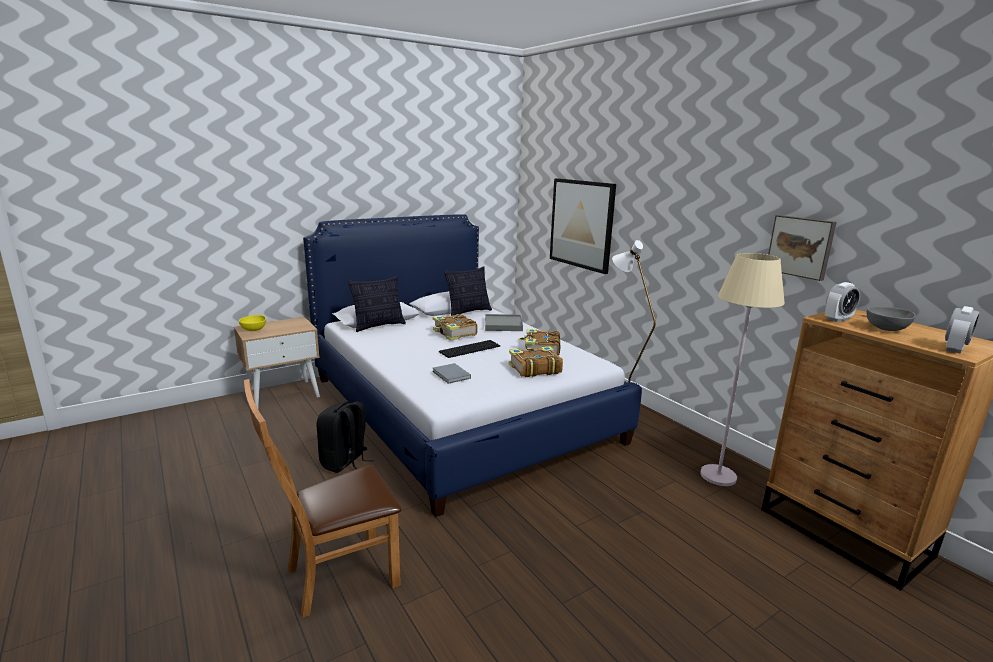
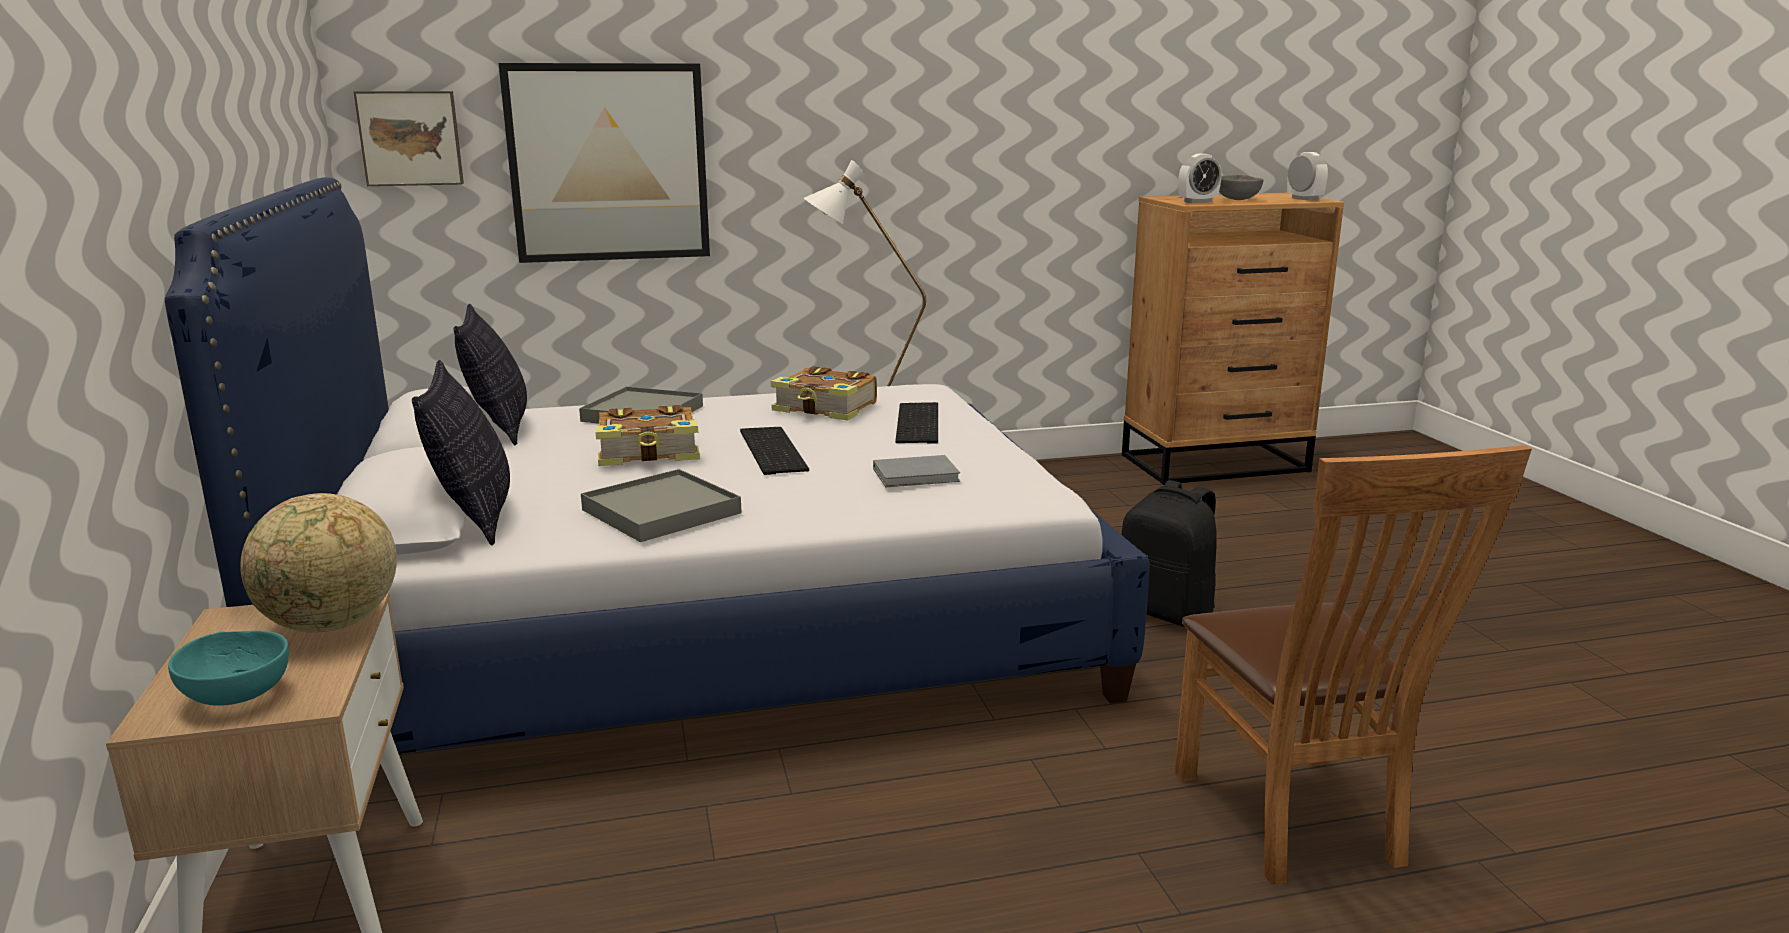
camera: 70 degrees left, 0 degrees up
(254, 330) = (238, 694): yellow bowl -> turquoise bowl
(293, 328) = (331, 626): none -> globe
(345, 462) = (869, 791): black backpack -> black backpack (1166, 611)
(393, 345) = (662, 511): none -> grey tray
(534, 369) = (920, 423): book -> keyboard
(718, 476) = (1079, 484): beige floor lamp -> none
(801, 246) = (1070, 129): picture -> picture (410, 138)
(838, 319) = (1197, 202): alarm clock -> alarm clock turned 75 degrees clockwise

